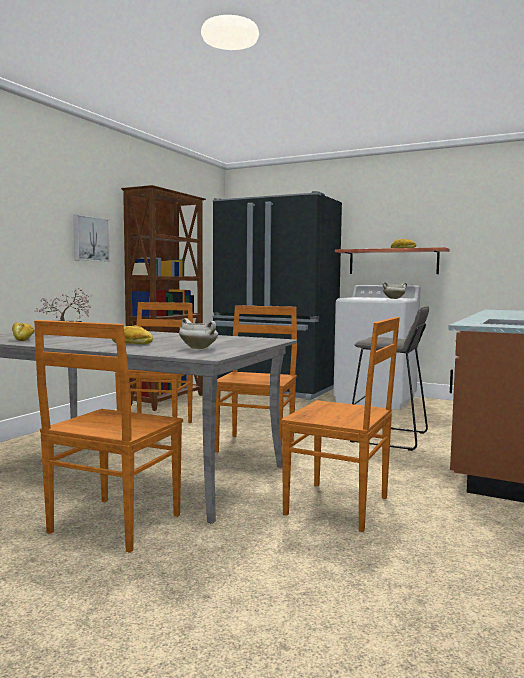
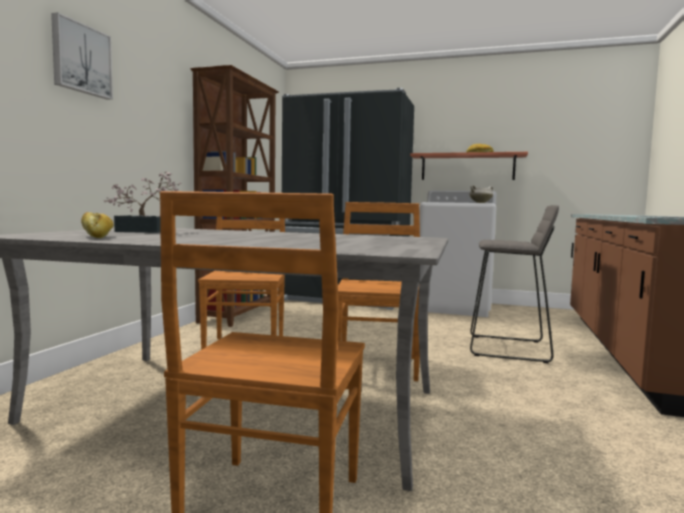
camera: 10 degrees left, 0 degrees up
(90, 239) = (156, 124): picture -> picture (81, 59)
(132, 344) = (263, 241): bread -> none
(199, 348) = (367, 245): white cooking pot -> none
(340, 506) = (547, 446): brown chair -> none

